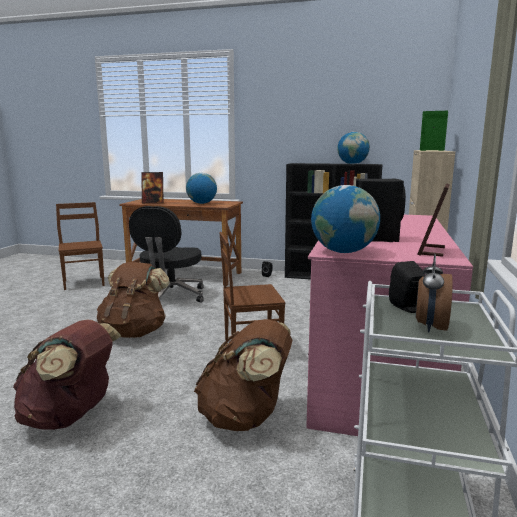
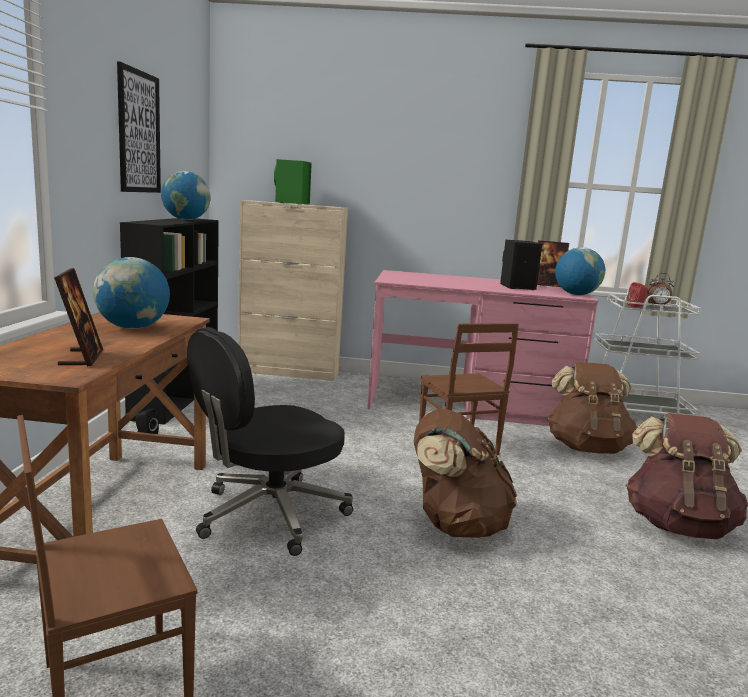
camera: 100 degrees left, 0 degrees up
(170, 296) = (269, 515): black office chair -> black office chair turned 135 degrees clockwise
(320, 112) = (139, 132): none -> picture
(407, 308) = (636, 306): black speaker -> red speaker

